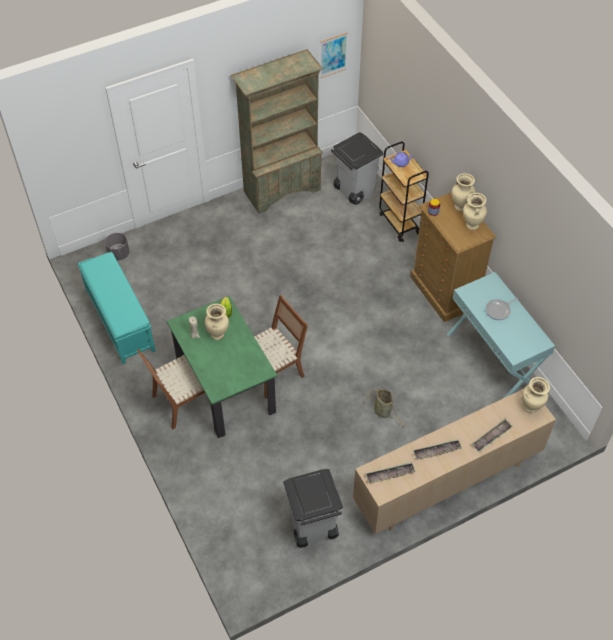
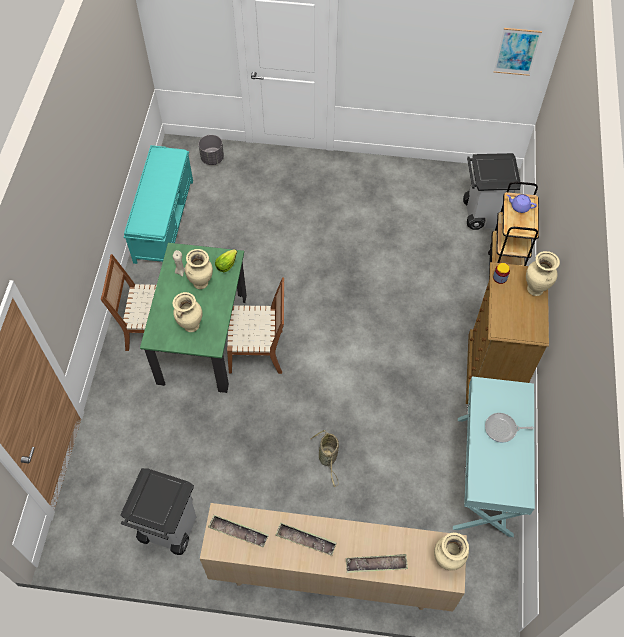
camera: 35 degrees right, 5 degrees up
(282, 190) = (410, 176): green bookcase -> none
(471, 225) = (530, 317): beige vase -> beige vase (191, 326)

